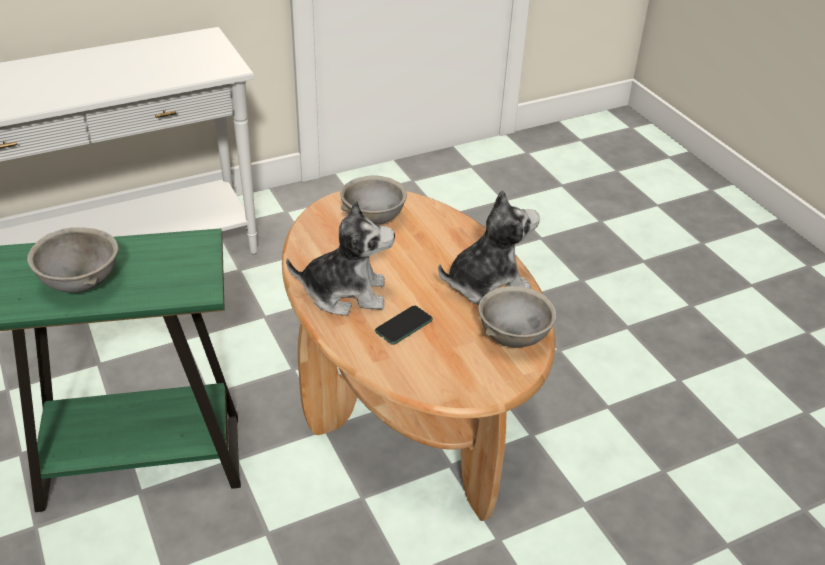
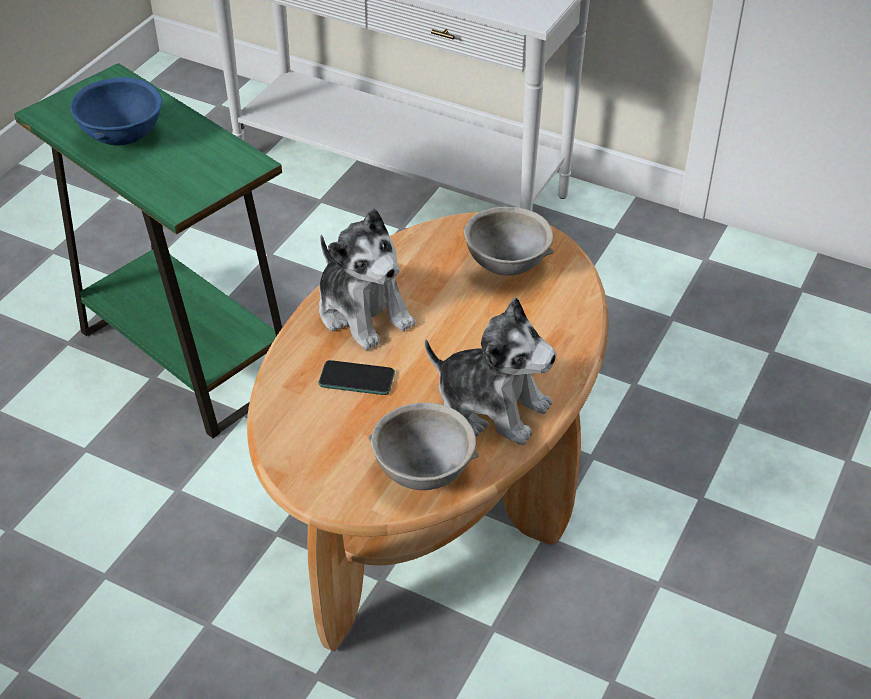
camera: 55 degrees right, 5 degrees up
(82, 283) = (124, 138): grey bowl -> blue bowl

